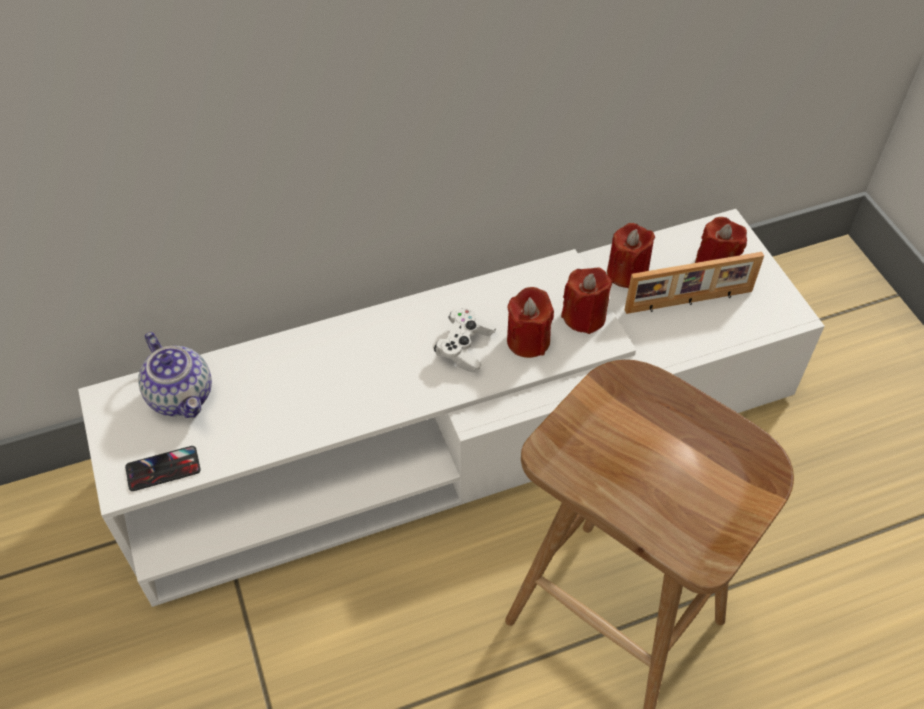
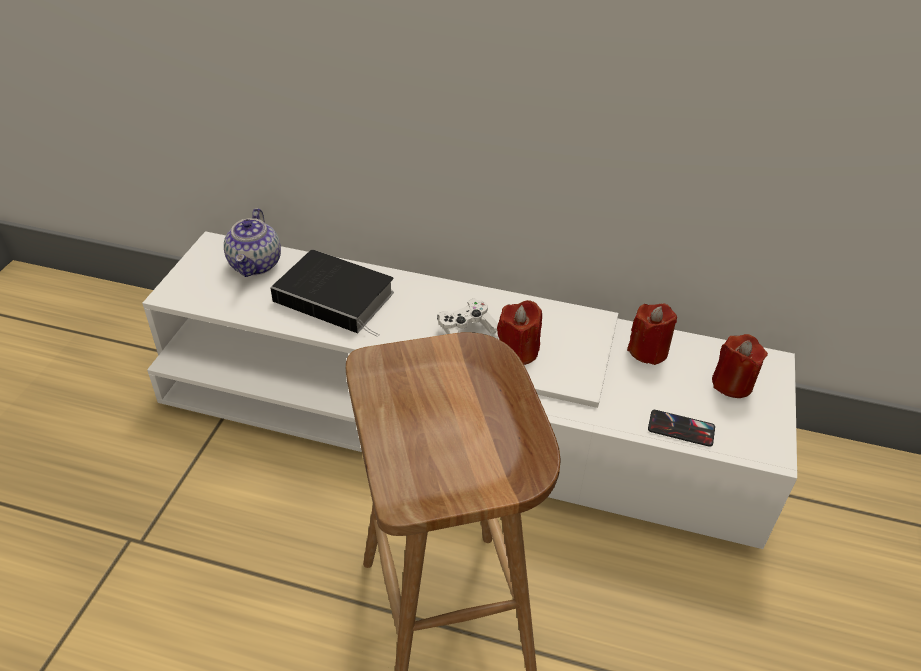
camera: 35 degrees right, 10 degrees down
(163, 469) = (201, 297): phone -> phone (681, 428)
(307, 383) = (338, 297): none -> book
(584, 317) = (578, 359): red candle -> none
(689, 302) = (682, 396): picture frame -> none

